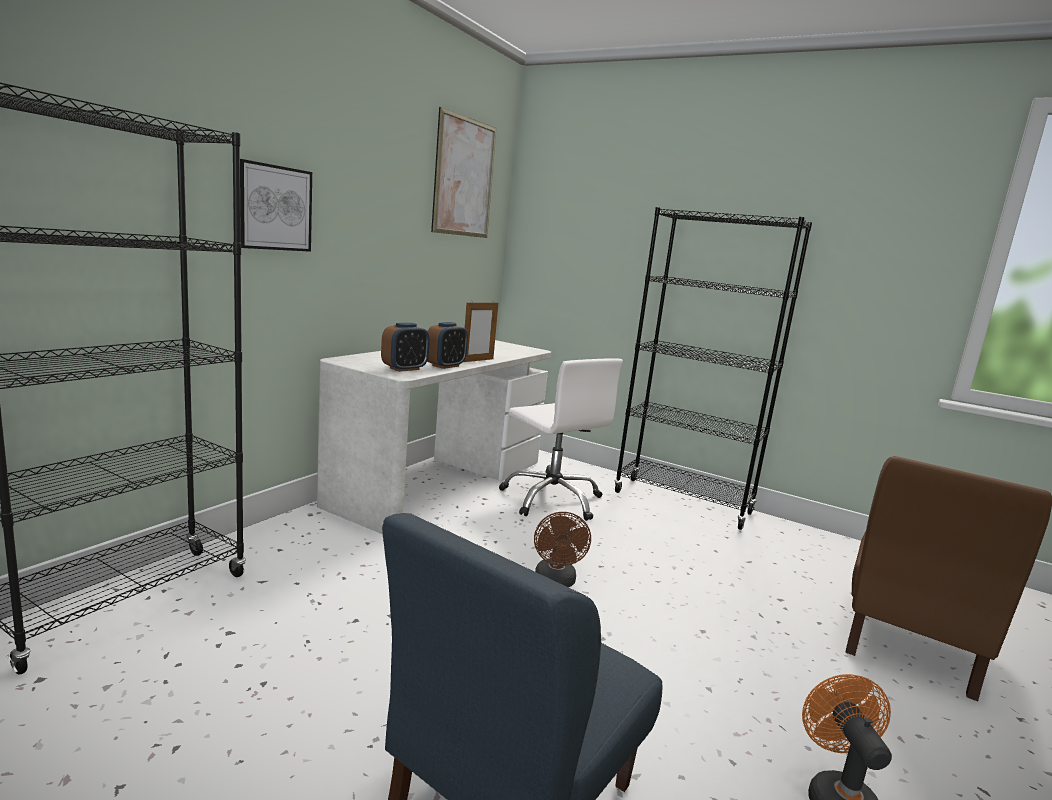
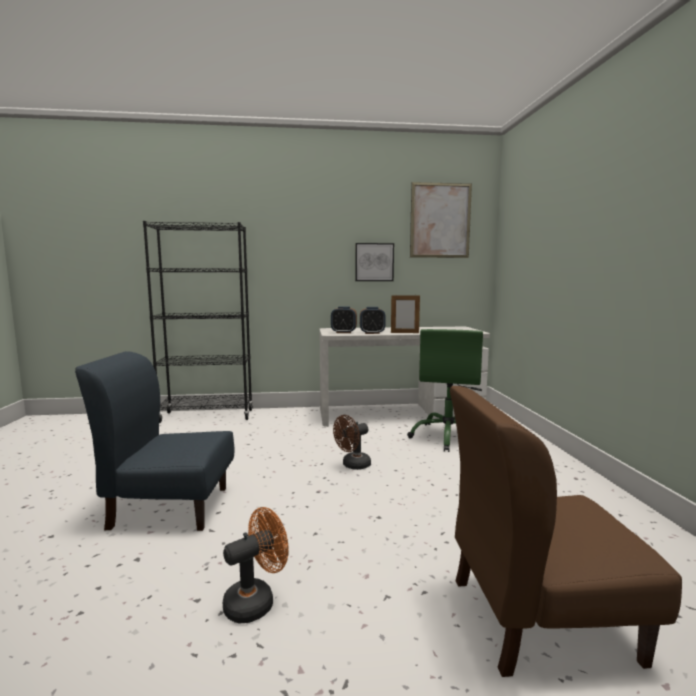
camera: 55 degrees right, 5 degrees down
(273, 208) = (294, 253): picture -> picture (374, 262)
(552, 499) = (448, 437): white office chair -> green office chair
(682, 503) = (556, 468): black bookcase -> none

